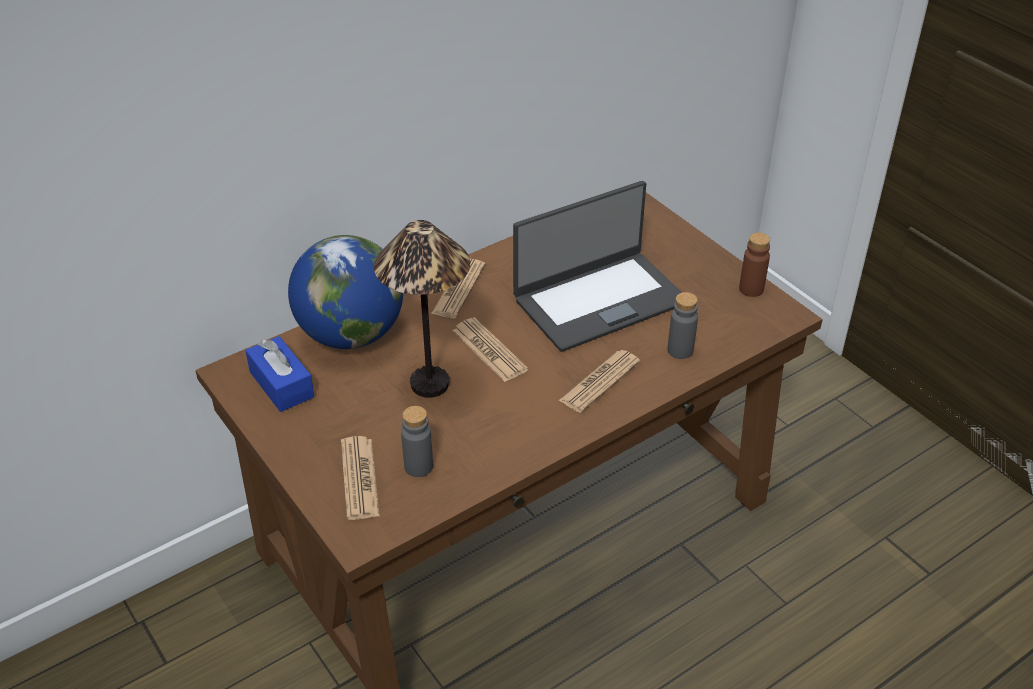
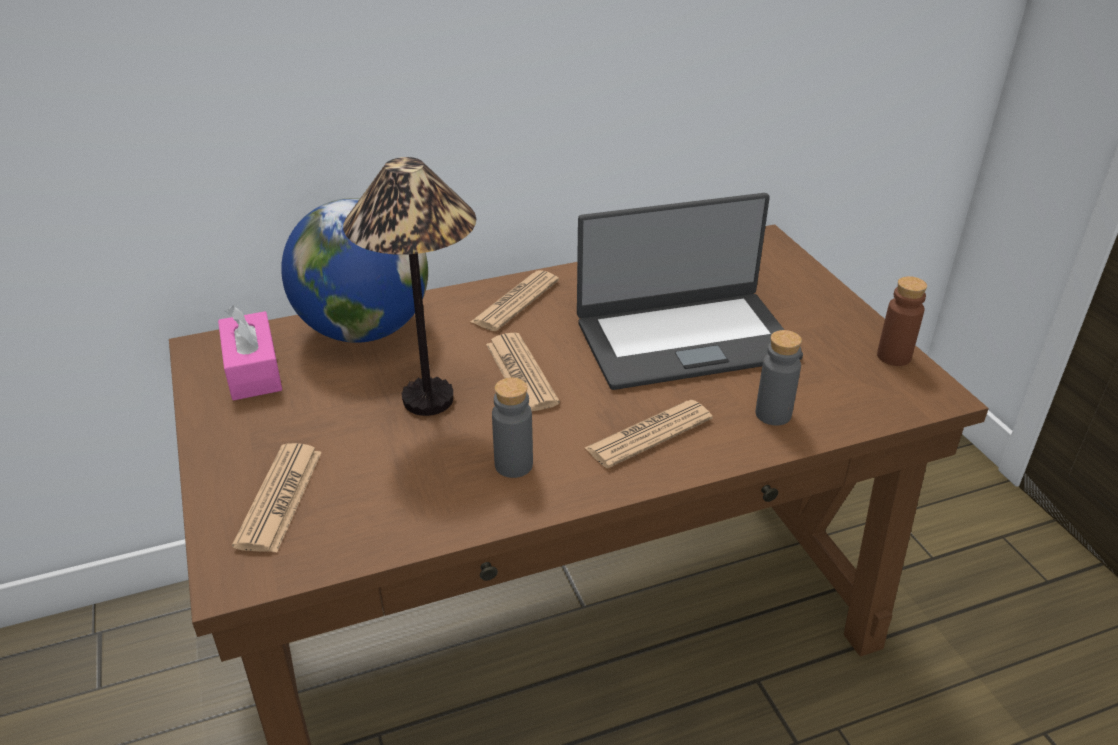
camera: 15 degrees right, 5 degrees down
(281, 384) = (253, 370): blue tissue box -> pink tissue box
(418, 466) = (362, 497): grey bottle -> grey bottle (513, 465)

